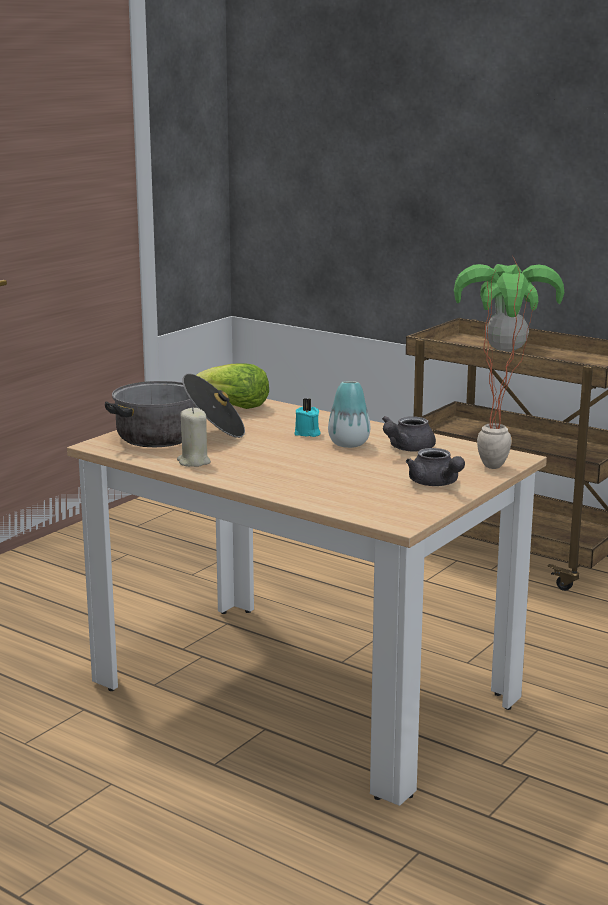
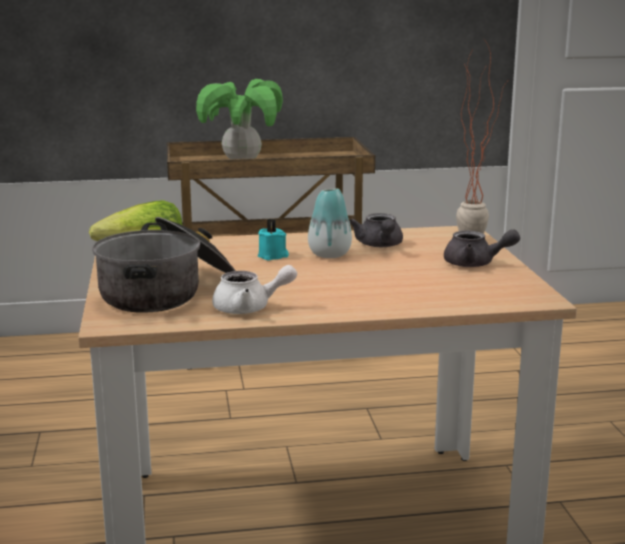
camera: 45 degrees left, 0 degrees up
(194, 462) = (250, 308): beige candle -> white teapot

